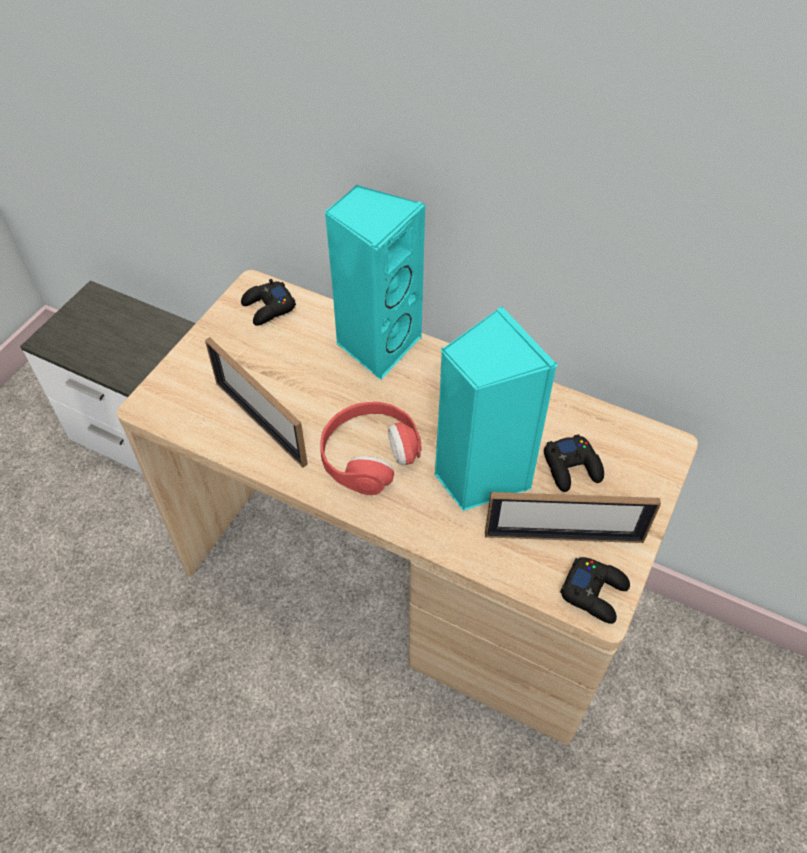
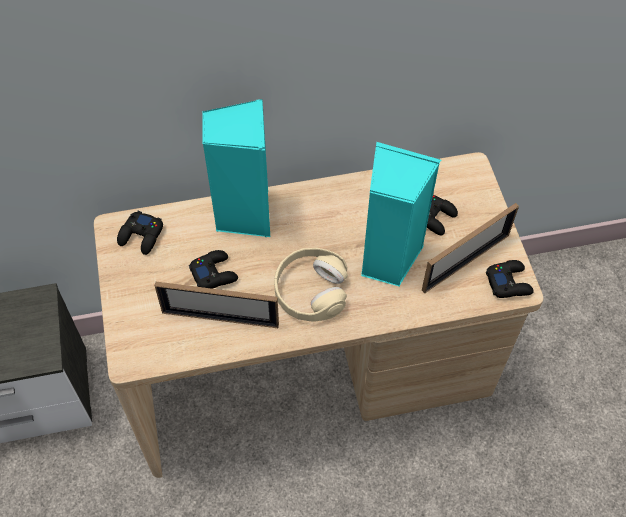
camera: 40 degrees left, 5 degrees up
(296, 379) = (214, 273): none -> black game controller
(369, 454) = (310, 291): red headphones -> beige headphones

